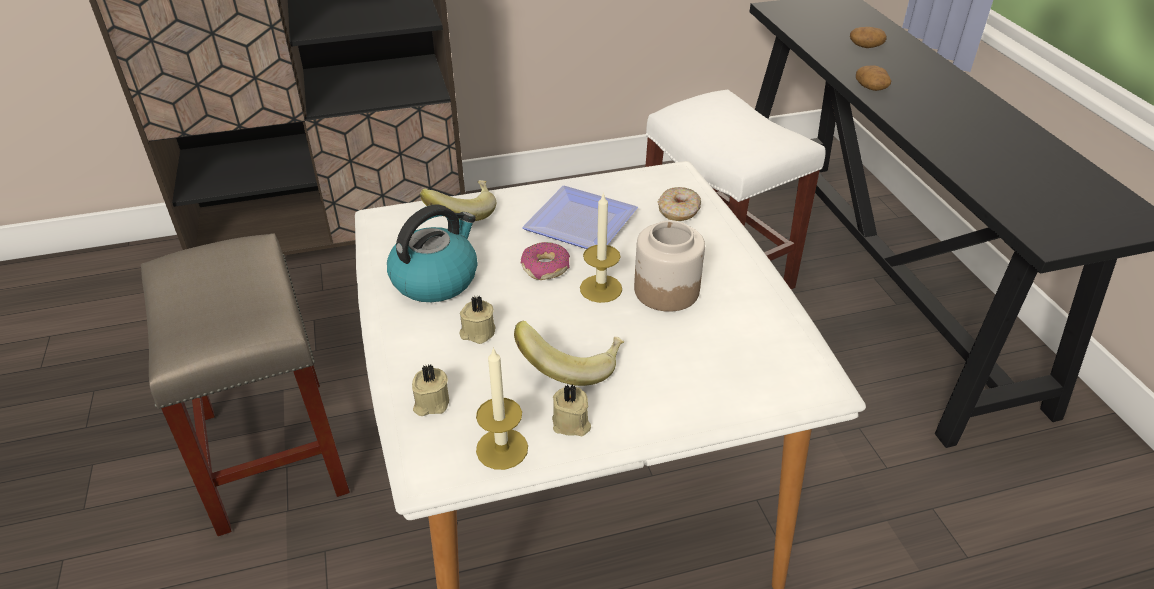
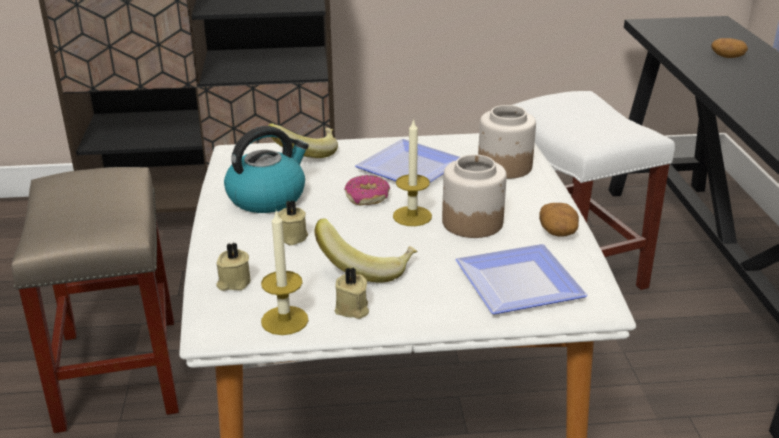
camera: 10 degrees right, 10 degrees down
(679, 211) = (504, 166): donut -> jar
(741, 368) = (523, 284): none -> plate
(871, 88) = (722, 88): potato -> potato (558, 232)

